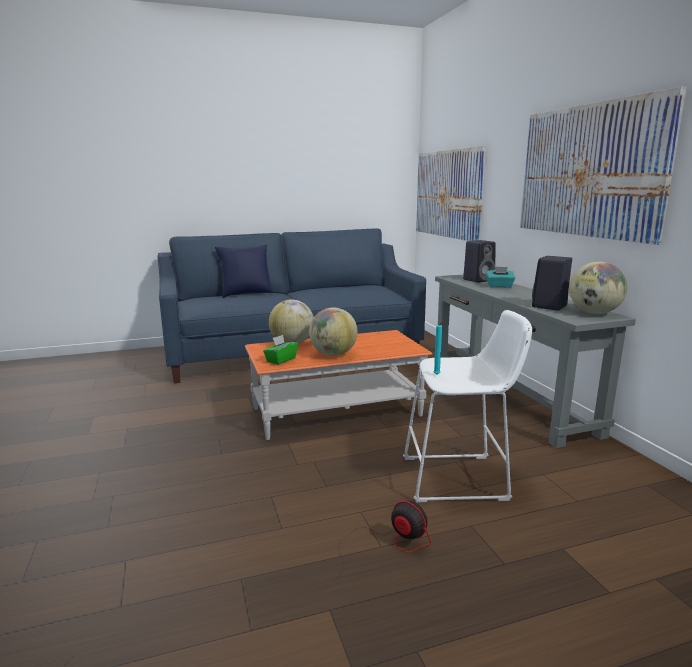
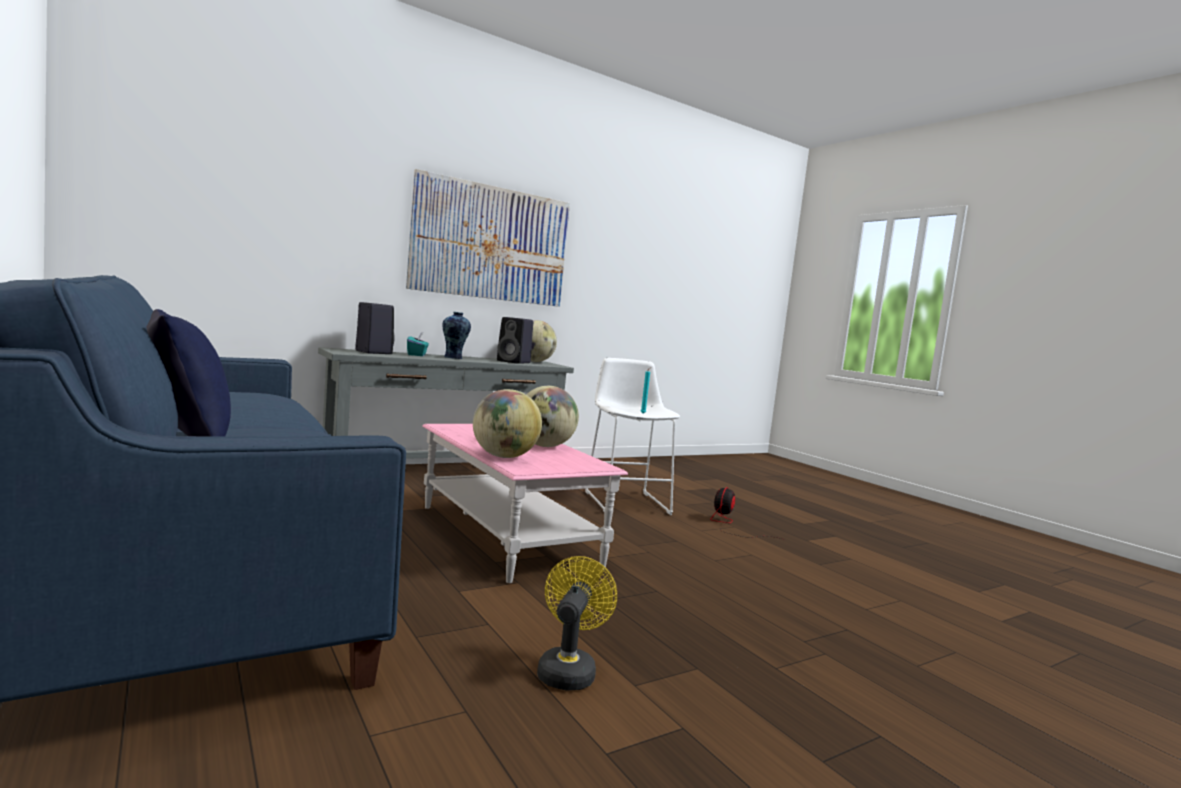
camera: 105 degrees left, 10 degrees down
(153, 415) = (568, 670): none -> yellow fan
(281, 360) = (580, 462): green tissue box -> none
(337, 412) = (506, 535): orange coffee table -> pink coffee table
(448, 194) = (204, 226): picture -> none
(513, 293) = (454, 358): none -> vase

